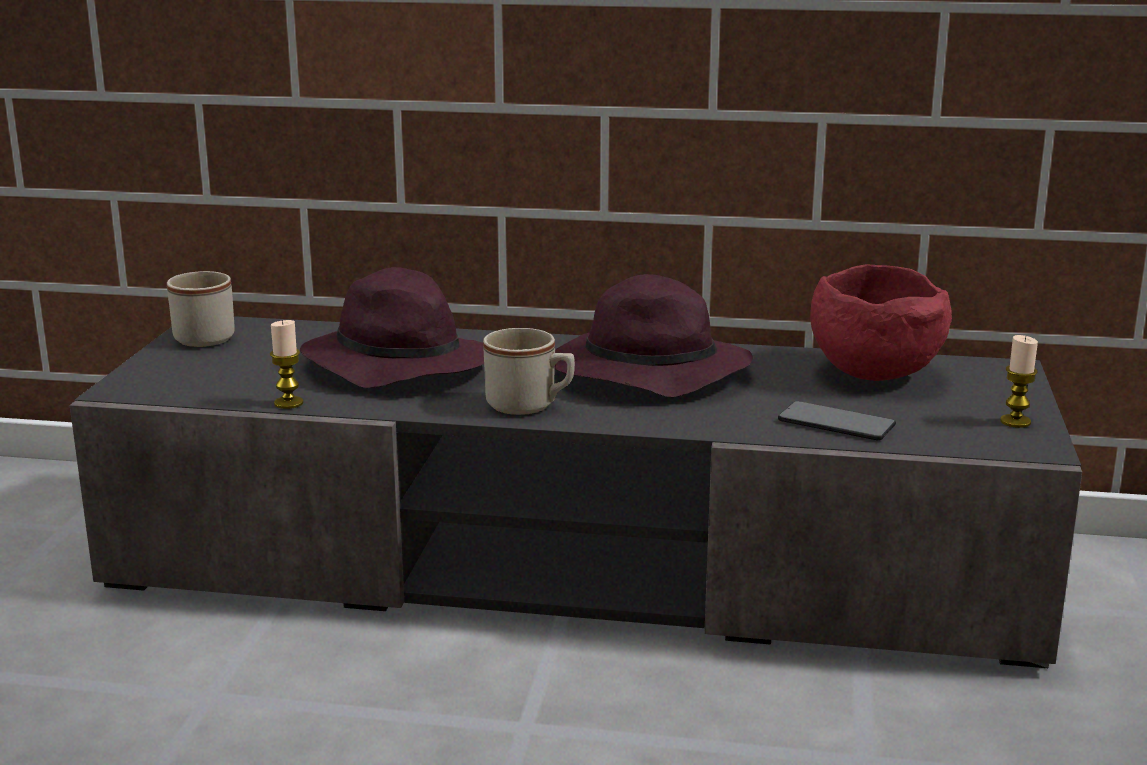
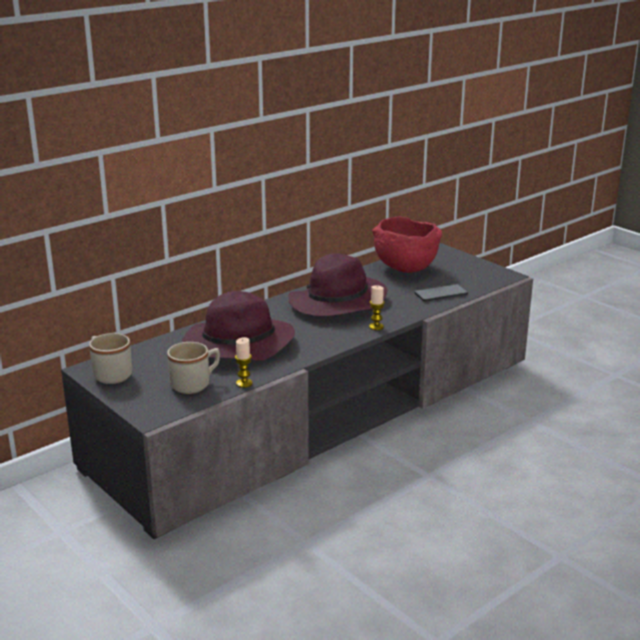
camera: 50 degrees left, 5 degrees up
(530, 406) = (334, 336): beige mug -> beige mug (196, 384)
(1015, 421) = (482, 268): candle -> candle (376, 327)

